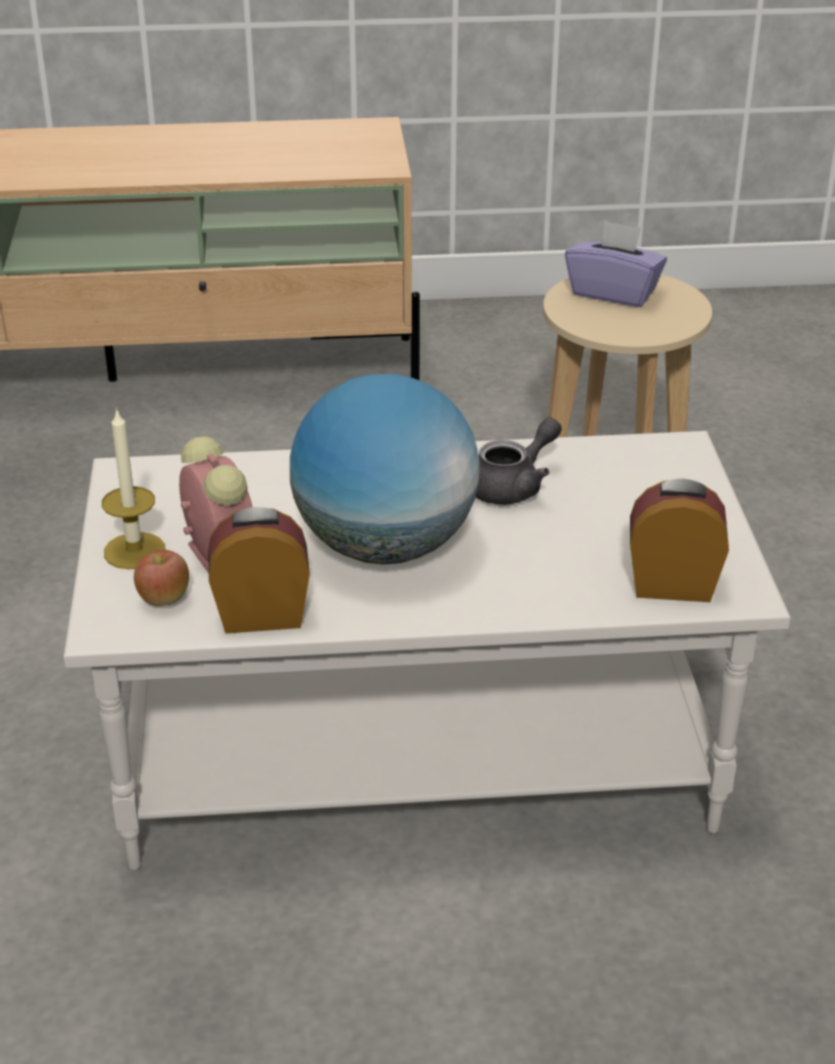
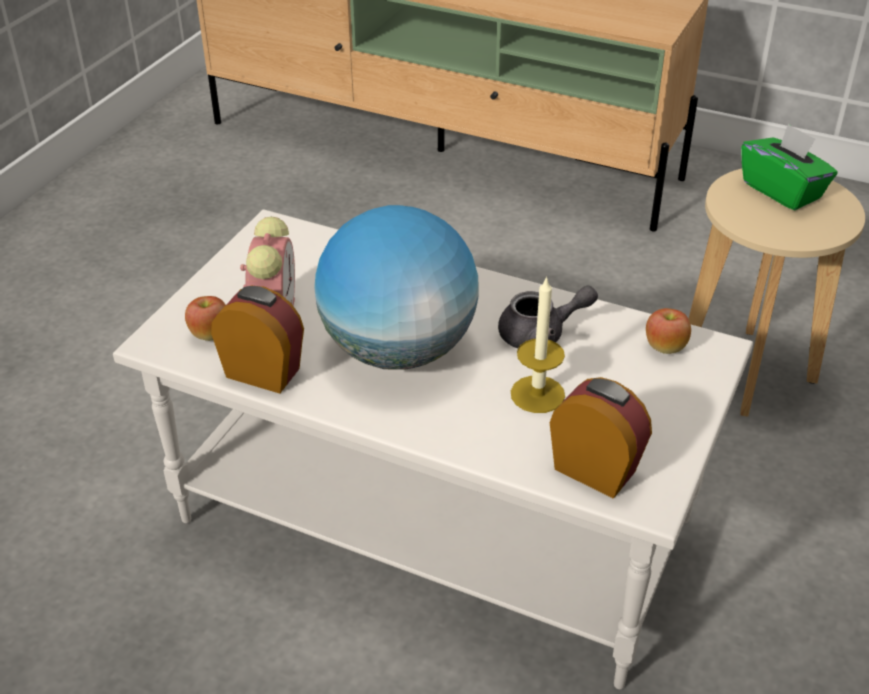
camera: 30 degrees right, 5 degrees up
(134, 551) = (224, 290): candle -> candle (537, 394)
(613, 293) = (782, 190): purple tissue box -> green tissue box
(637, 460) = (665, 347): none -> apple

